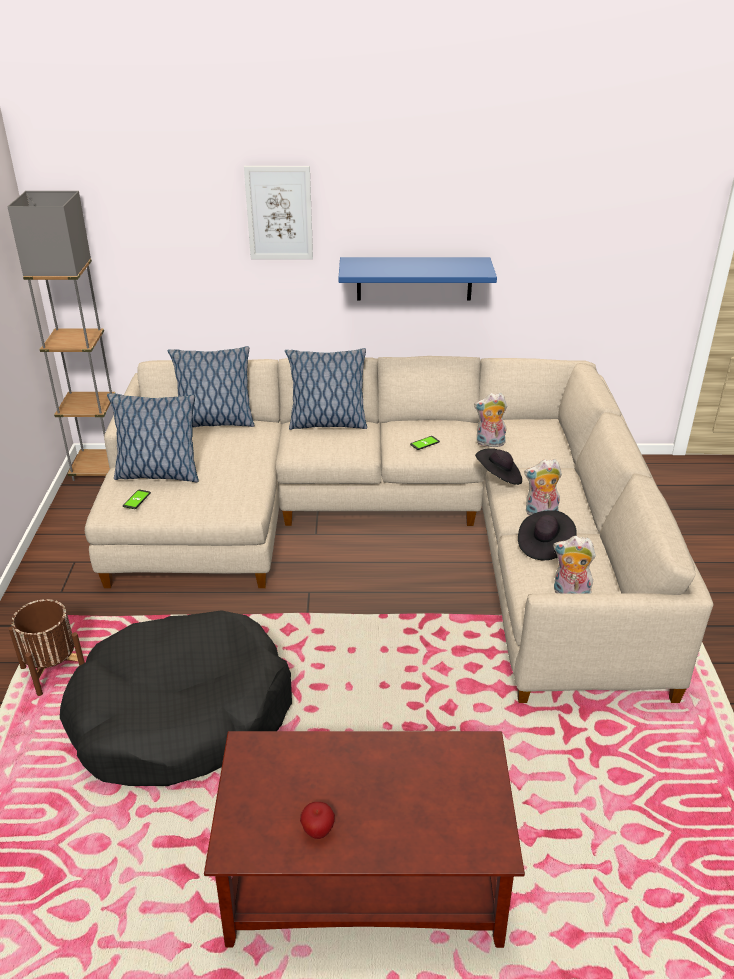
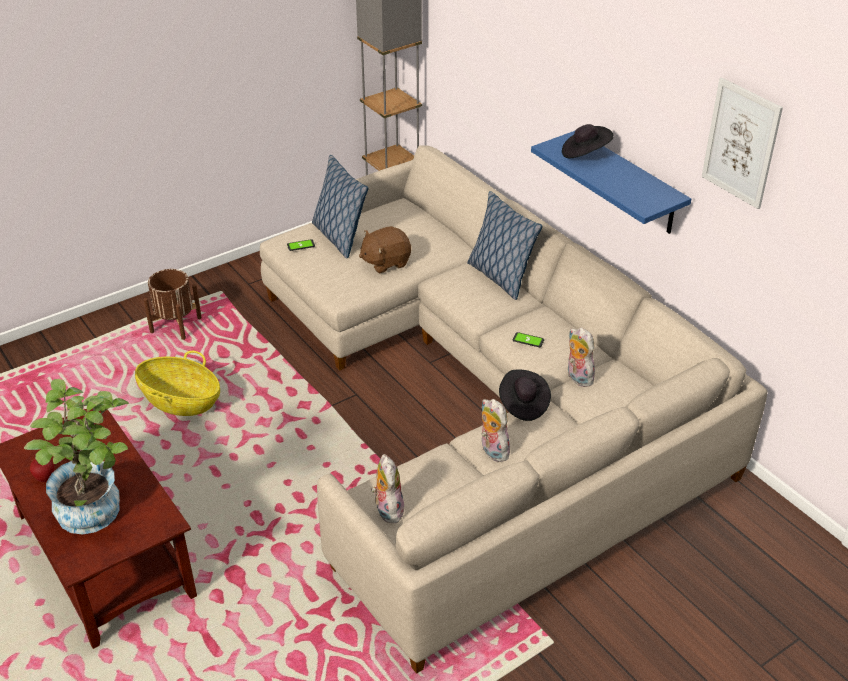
camera: 55 degrees right, 5 degrees up
(182, 716) = (180, 401): black dog bed -> basket
(215, 422) = (434, 225): pillow -> none
(232, 465) = (385, 262): none -> brown plush toy
(279, 213) = (540, 65): picture -> picture (741, 143)
(420, 800) = (98, 512): none -> potted plant
(544, 545) = (443, 470): black hat -> black hat (585, 153)

